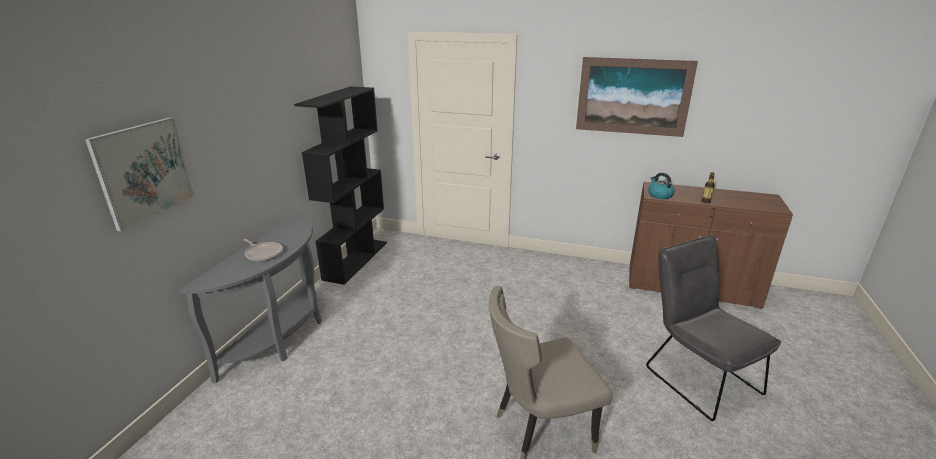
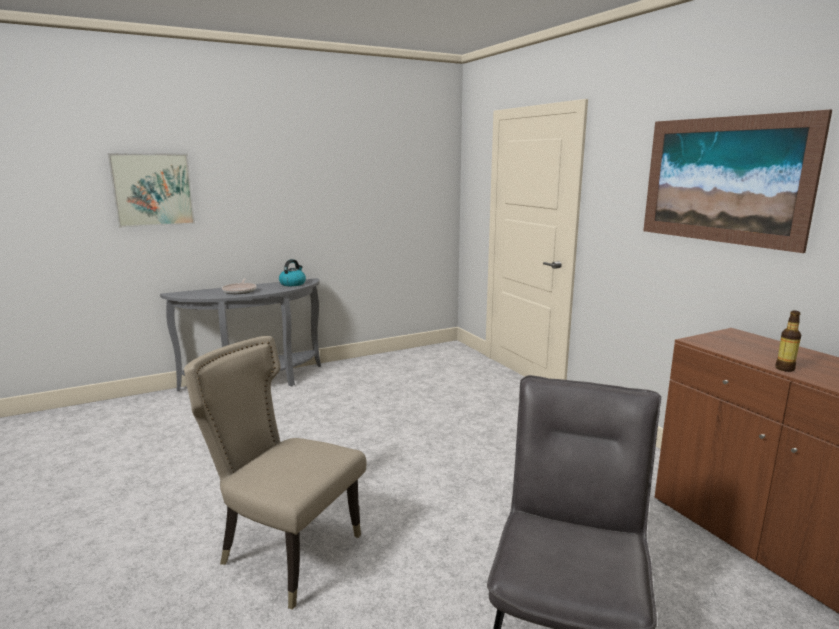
camera: 45 degrees right, 10 degrees down
(356, 260) = (395, 356): black bookcase -> none
(659, 195) = (712, 343): kettle -> kettle (292, 284)

